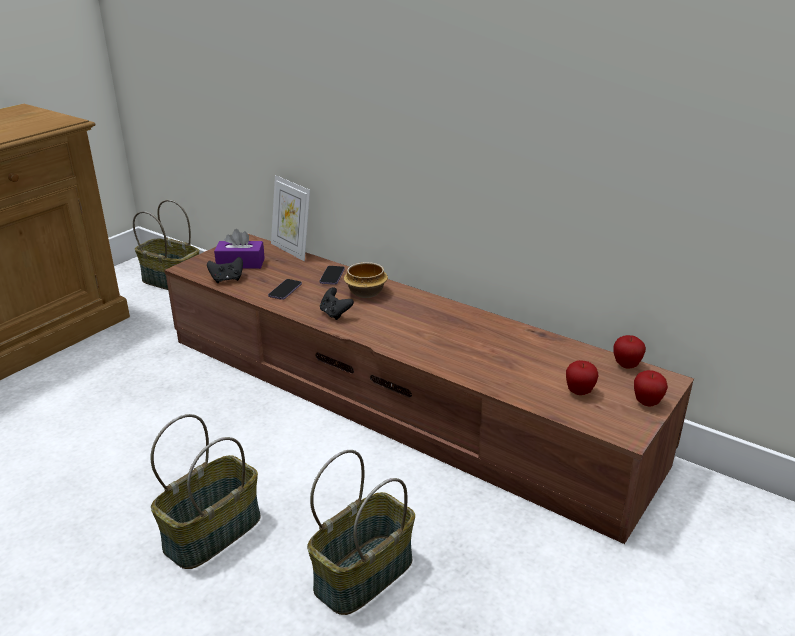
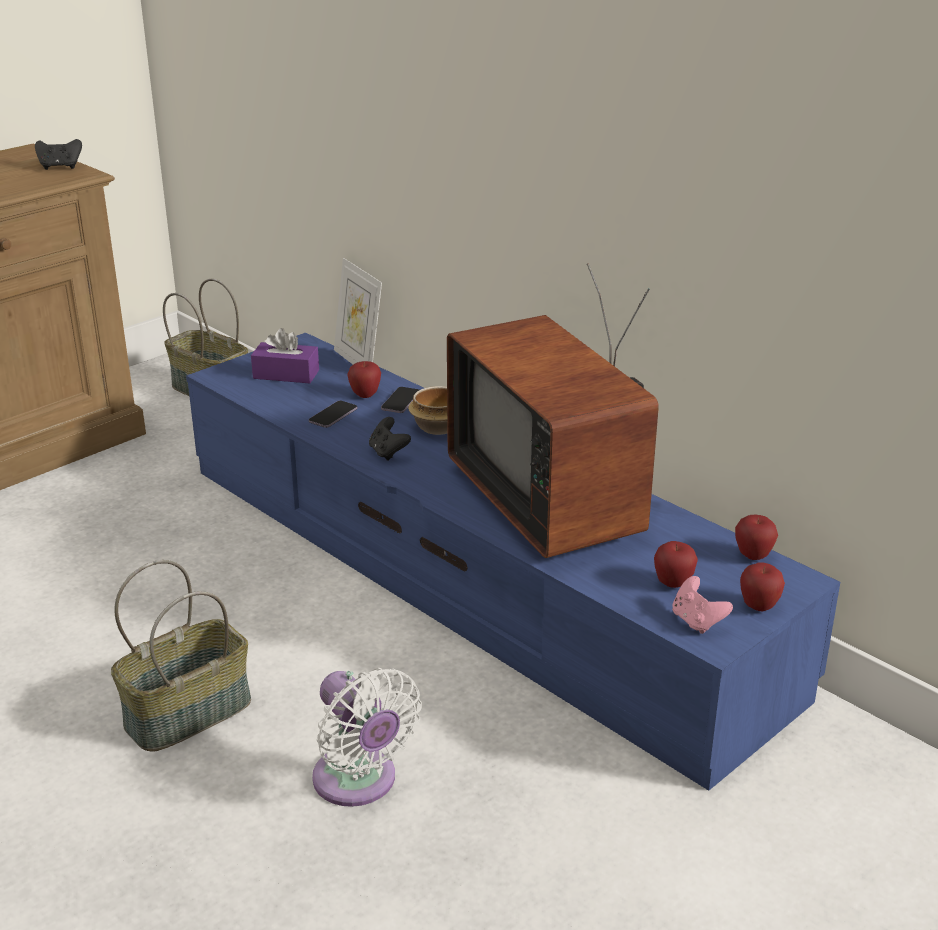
camera: 10 degrees right, 0 degrees up
(227, 279) = (262, 395): black game controller -> black game controller (60, 167)
(304, 273) = (365, 395): none -> apple
(363, 573) = (359, 782): basket -> white fan
(398, 395) = (470, 570): brown tv stand -> blue tv stand
(471, 337) = (557, 500): none -> television
(608, 419) = (697, 621): none -> pink game controller

